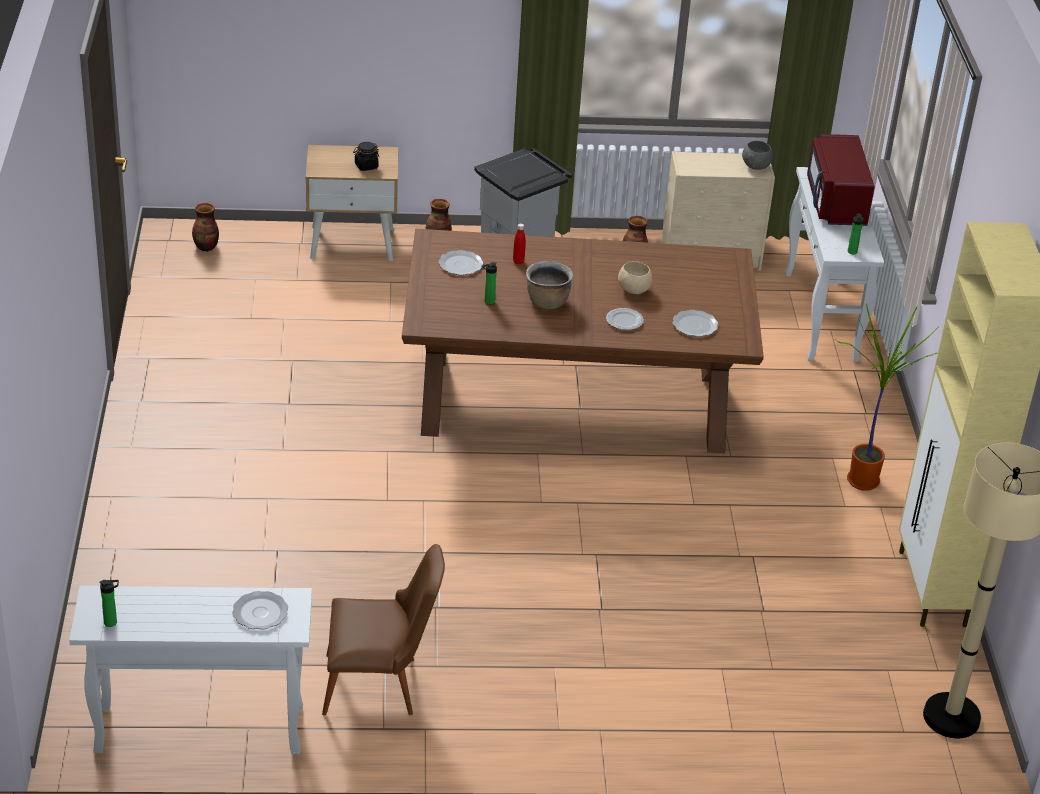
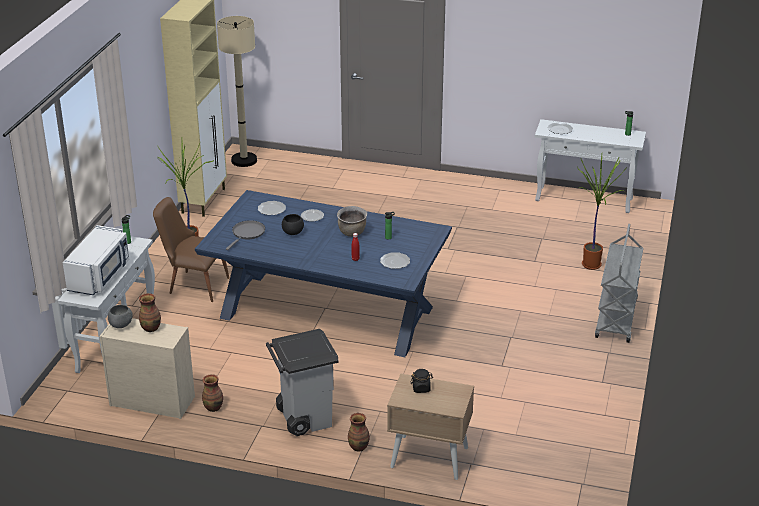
camera: 160 degrees left, 5 degrees down
(128, 457) = (616, 319): none -> grey cart
(172, 559) = (592, 264): none -> potted plant
(206, 247) = (551, 471): vase -> vase (151, 328)
(381, 687) = (496, 202): brown chair -> brown chair (193, 284)
(572, 402) = (328, 312): brown dining table -> blue dining table
(633, 290) = (293, 232): beige bowl -> black bowl
(697, 280) = (247, 233): none -> grey frying pan
(835, 202) = (100, 276): red microwave -> white microwave

